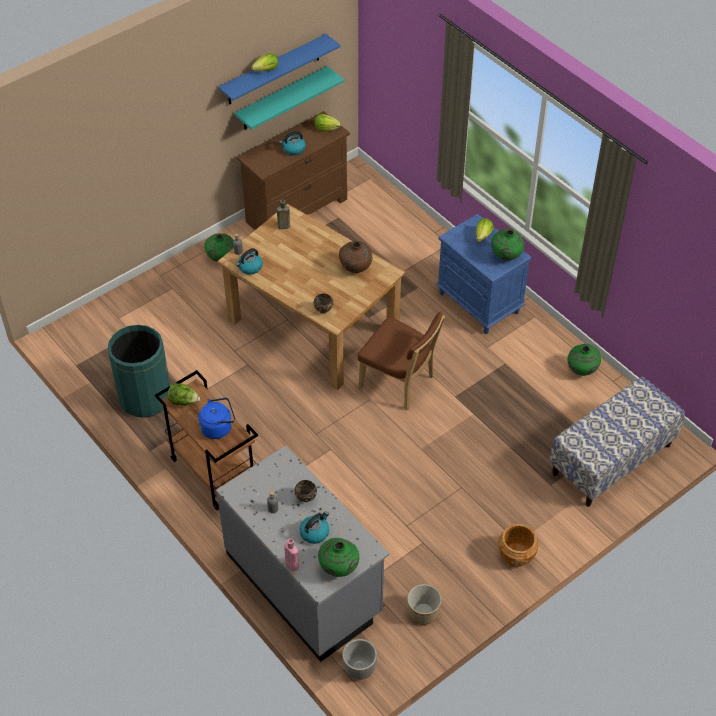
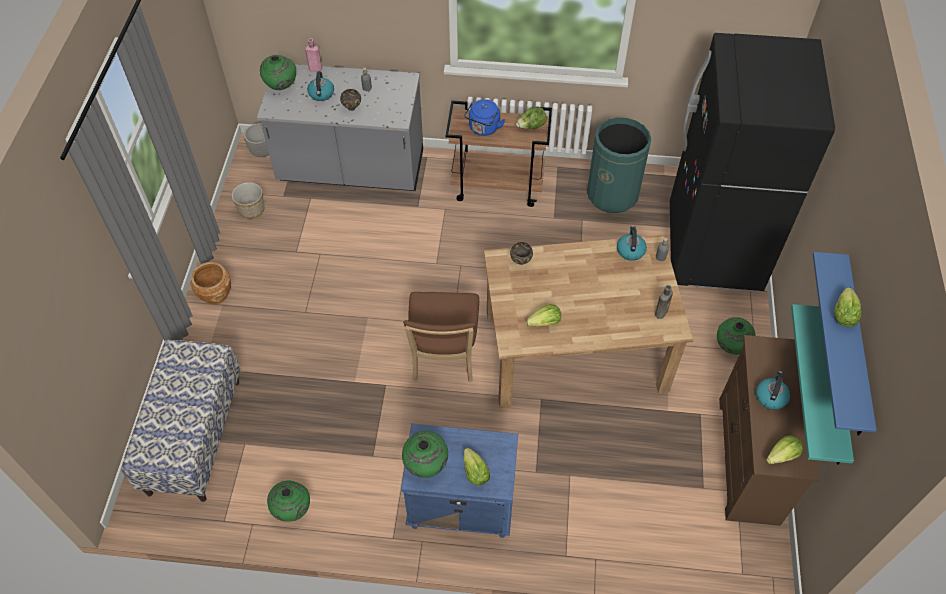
camera: 135 degrees right, 5 degrees up
(141, 312) = (713, 249): none -> black fridge
(355, 269) = (545, 323): brown vase -> lettuce
(399, 384) = (443, 358): brown chair -> brown chair turned 75 degrees counterclockwise

